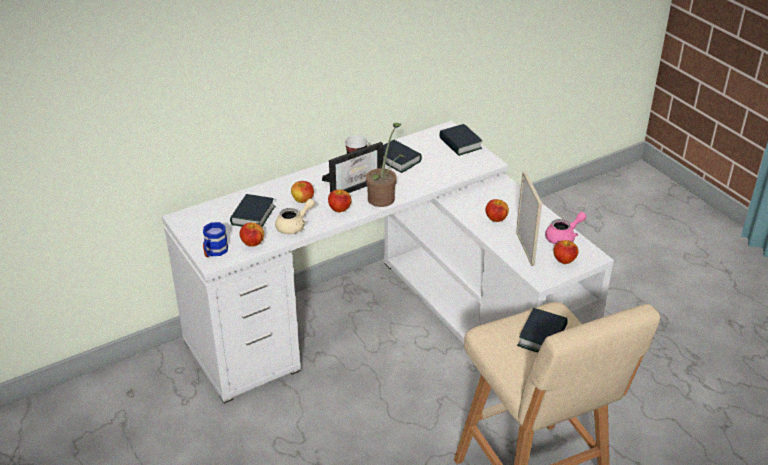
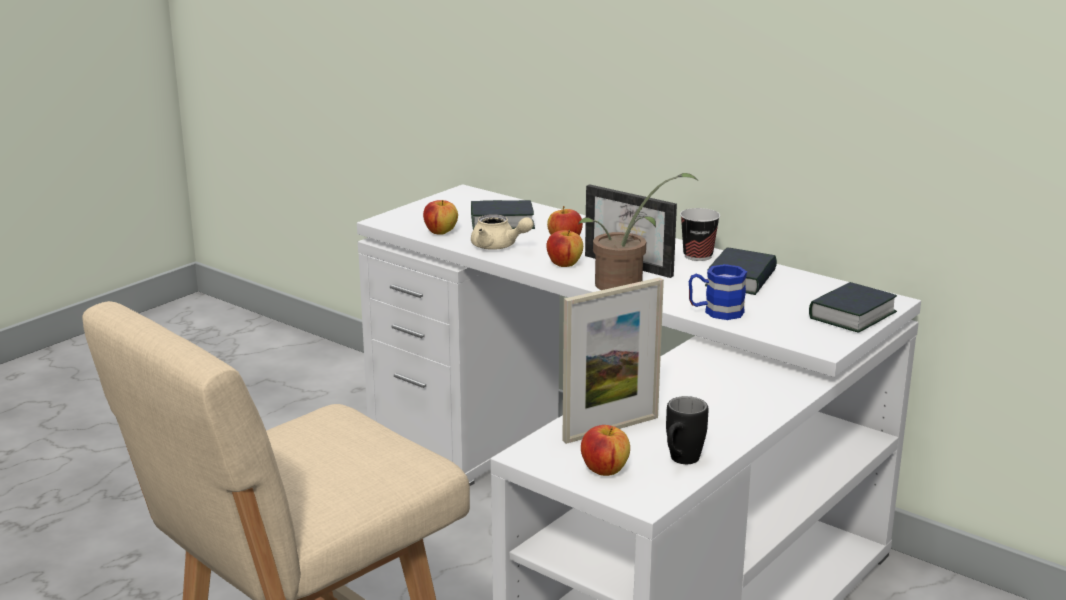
camera: 70 degrees right, 15 degrees down
(214, 252) = (406, 218): blue mug -> blue mug (715, 312)
(496, 218) = (679, 393): apple -> none
(542, 336) = (338, 456): book -> none
(564, 237) = (680, 462): pink teapot -> black mug

